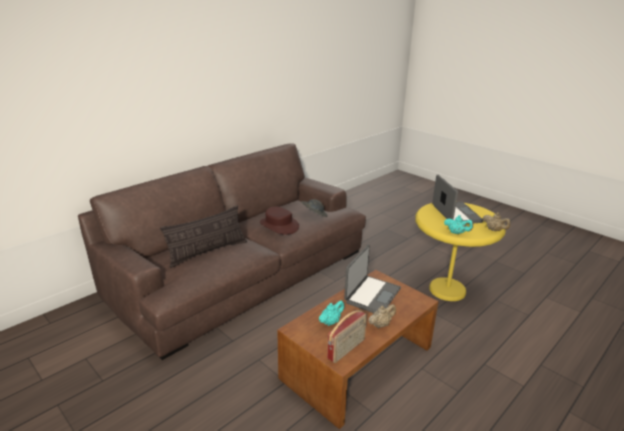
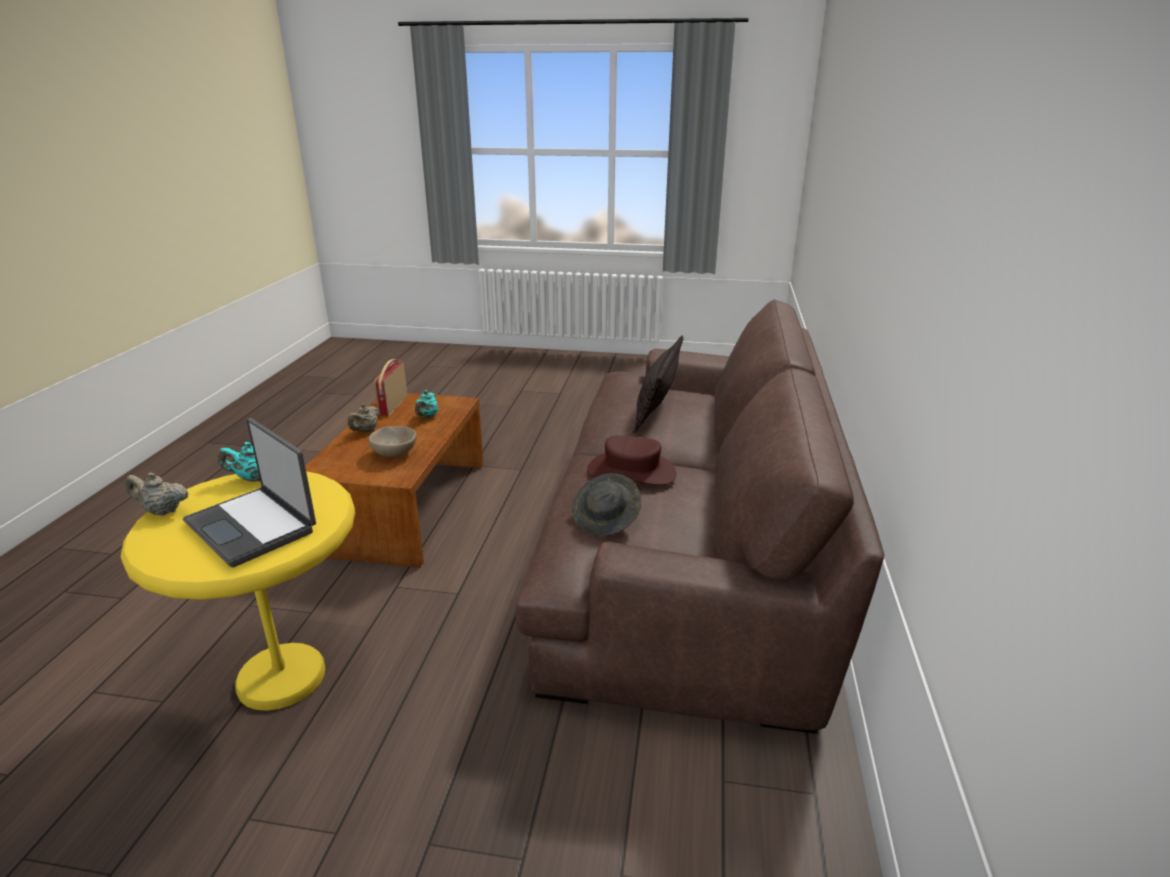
camera: 145 degrees right, 0 degrees up
(371, 295) = (395, 453): laptop -> beige bowl

